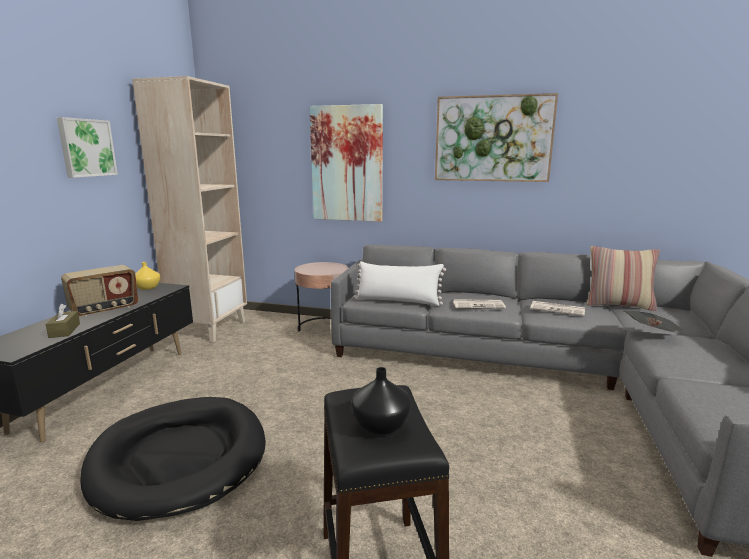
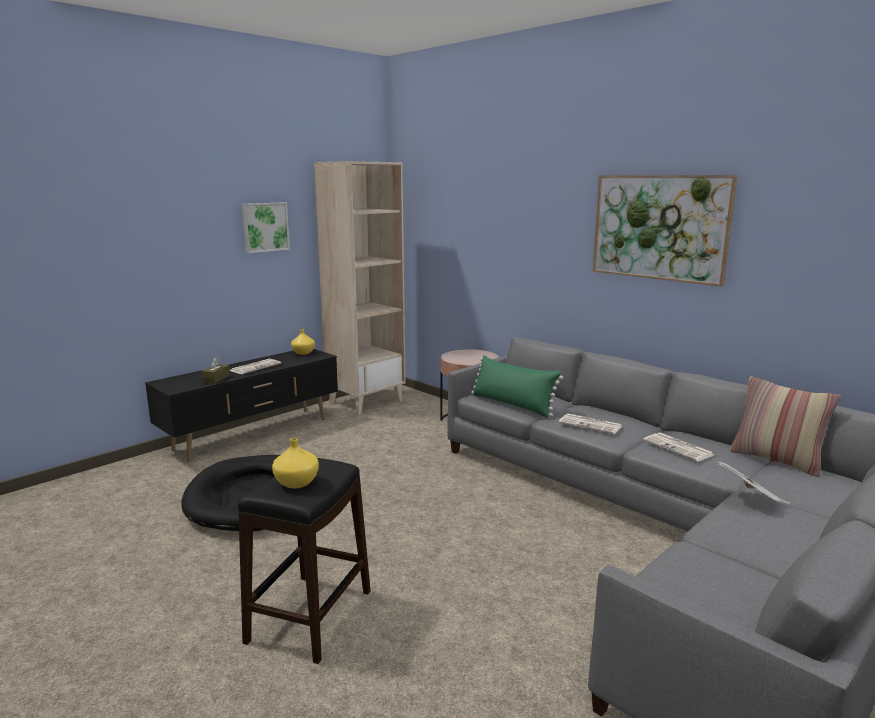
camera: 30 degrees right, 0 degrees up
(105, 310) = (255, 367): radio -> newspaper
(347, 164) = (509, 245): picture -> none
(380, 424) = (297, 482): black vase -> yellow vase
(398, 301) = (512, 405): white pillow -> green pillow

